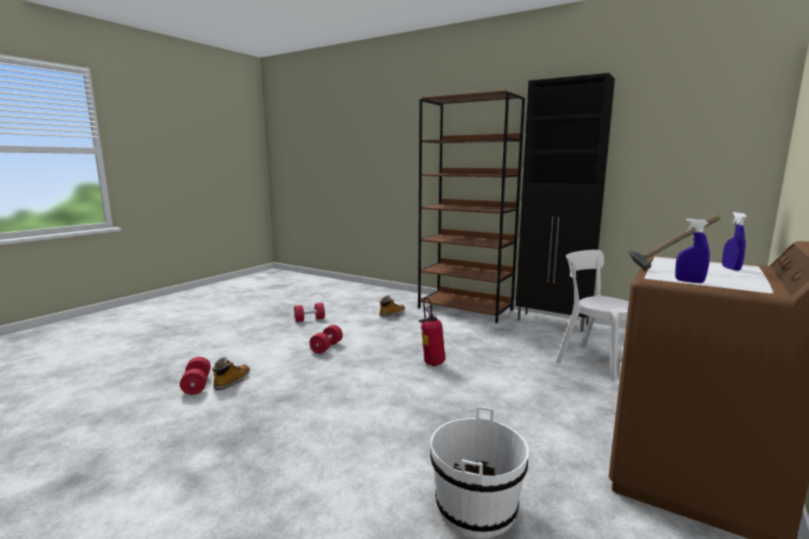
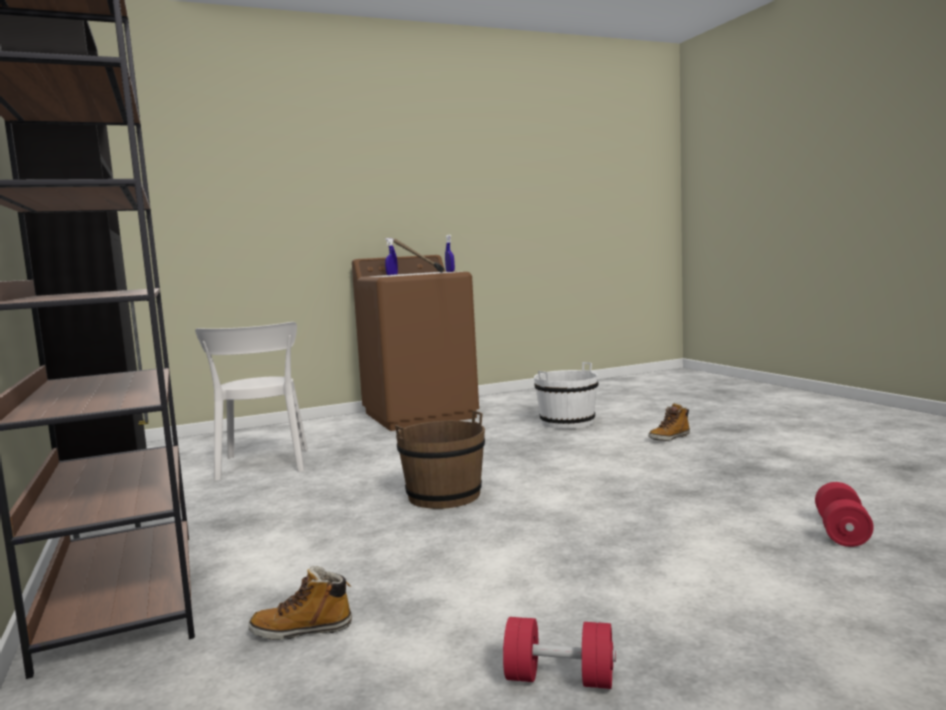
camera: 145 degrees left, 5 degrees down
(232, 382) = (776, 526): boot -> boot (669, 438)
(326, 347) = (579, 557): red dumbbell -> none
(432, 363) = (444, 496): fire extinguisher -> brown bucket

